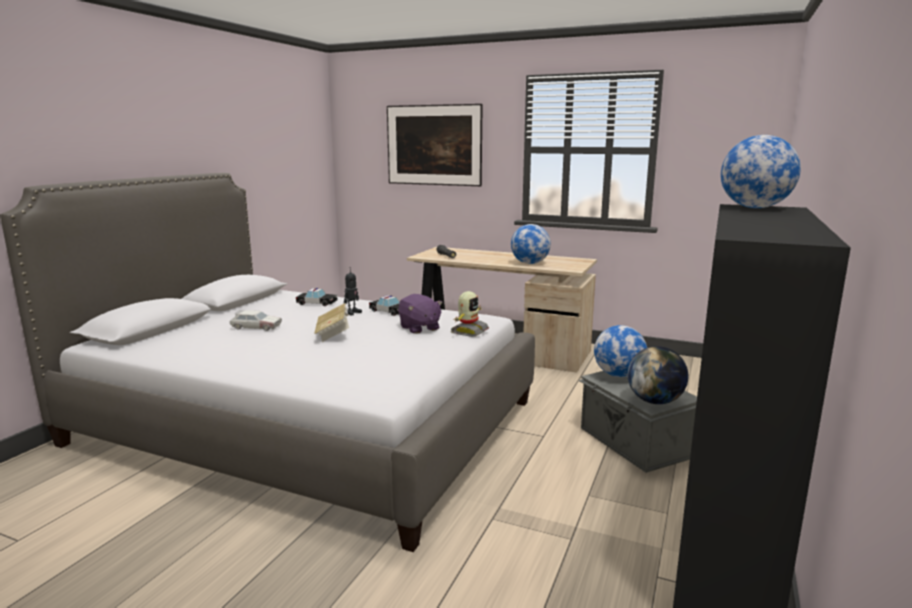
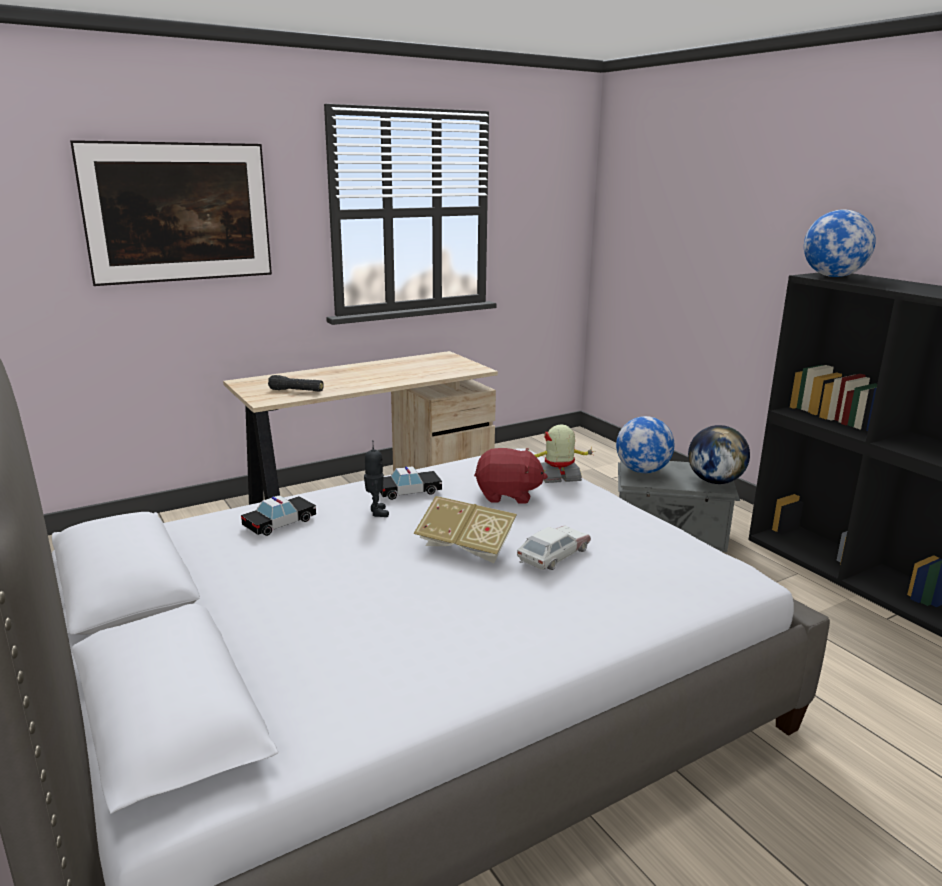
camera: 55 degrees left, 5 degrees up
(255, 327) = (339, 595): toy car -> toy car (553, 555)
(419, 328) = (508, 495): purple plush toy -> red plush toy
(468, 331) = (558, 476): toy robot -> toy robot turned 75 degrees counterclockwise
(530, 263) = (417, 374): globe -> none

